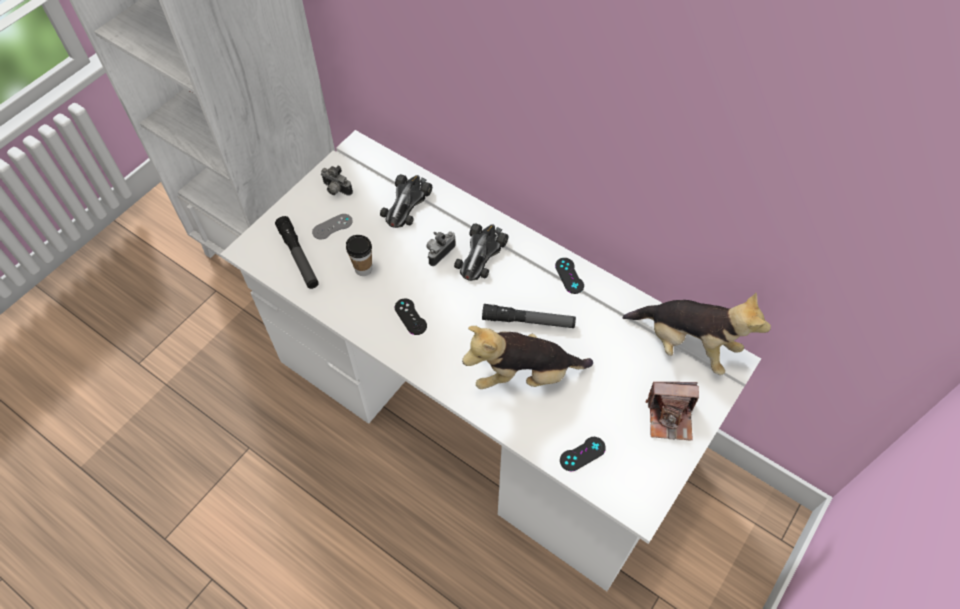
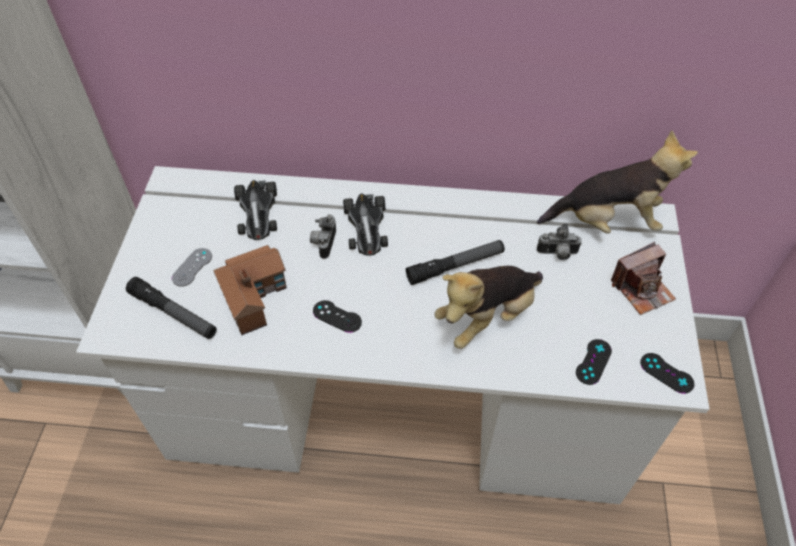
camera: 30 degrees left, 5 degrees down
(336, 190) = (172, 230): camera -> camera (557, 254)
(363, 269) = (255, 293): cup -> toy house
(569, 276) = (463, 209): black game controller -> black game controller (666, 373)

